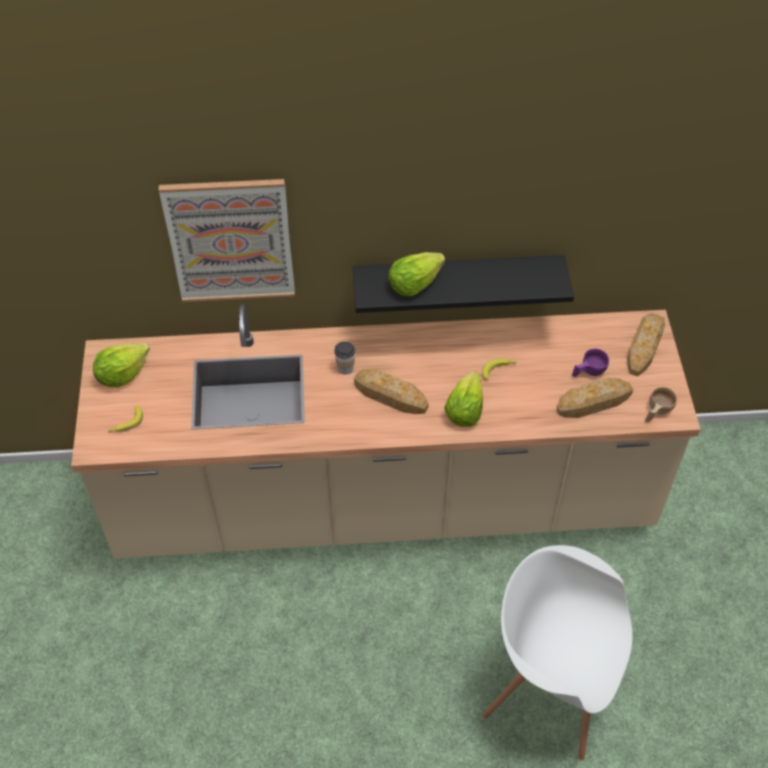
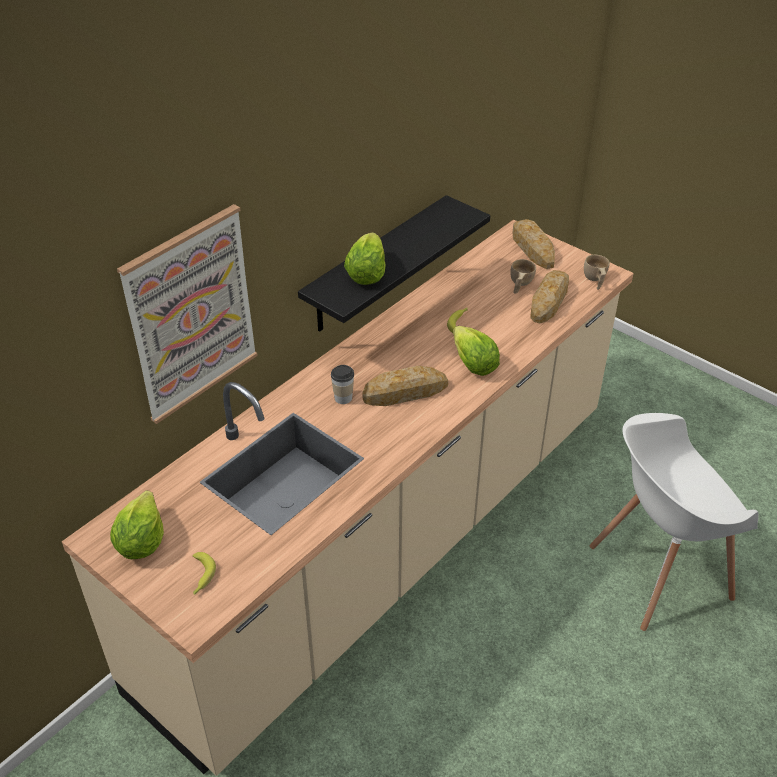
camera: 45 degrees left, 10 degrees down
(588, 372) = (519, 285): purple cup -> beige cup

